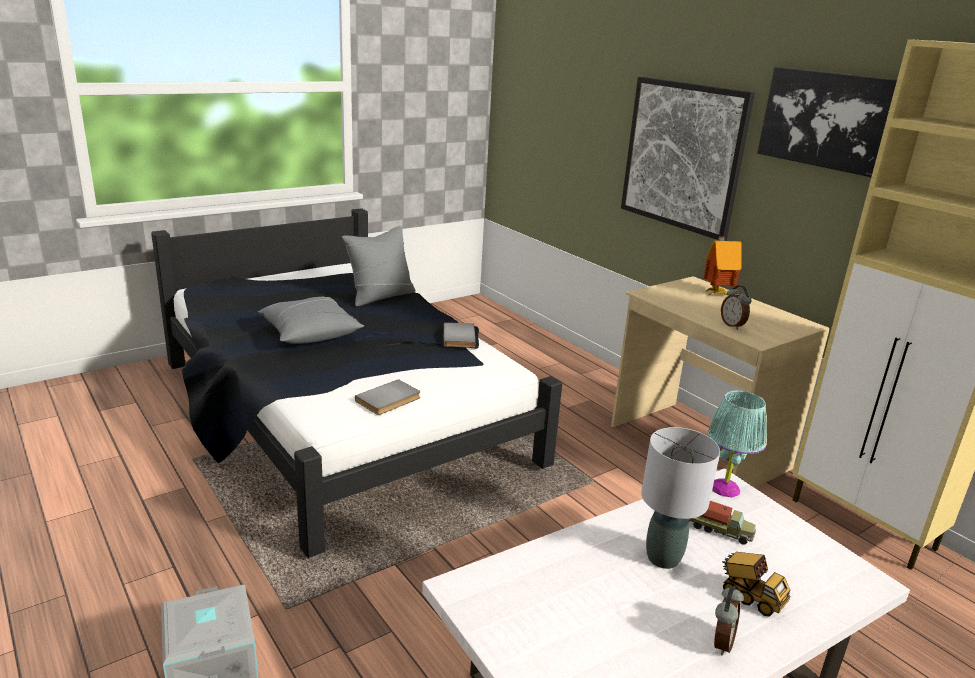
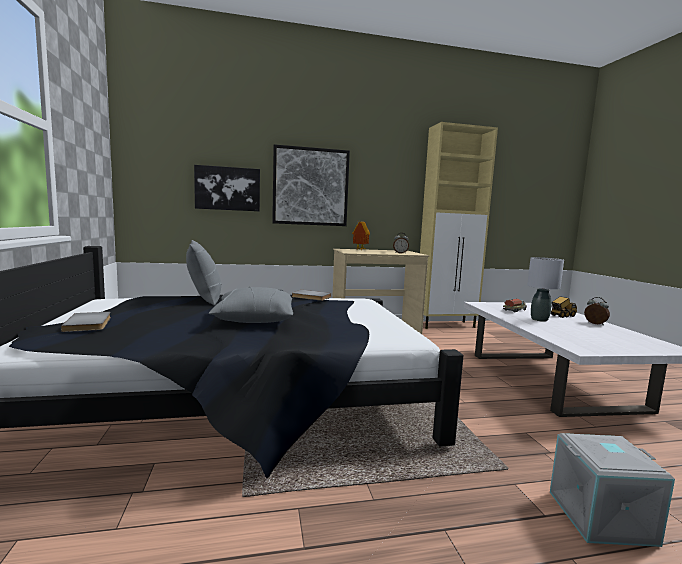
camera: 65 degrees left, 15 degrees down
(389, 400) = (389, 321): grey book -> grey book (90, 324)
(725, 488) = (481, 304): turquoise table lamp -> none
(826, 120) = (386, 161): picture -> picture (227, 188)

